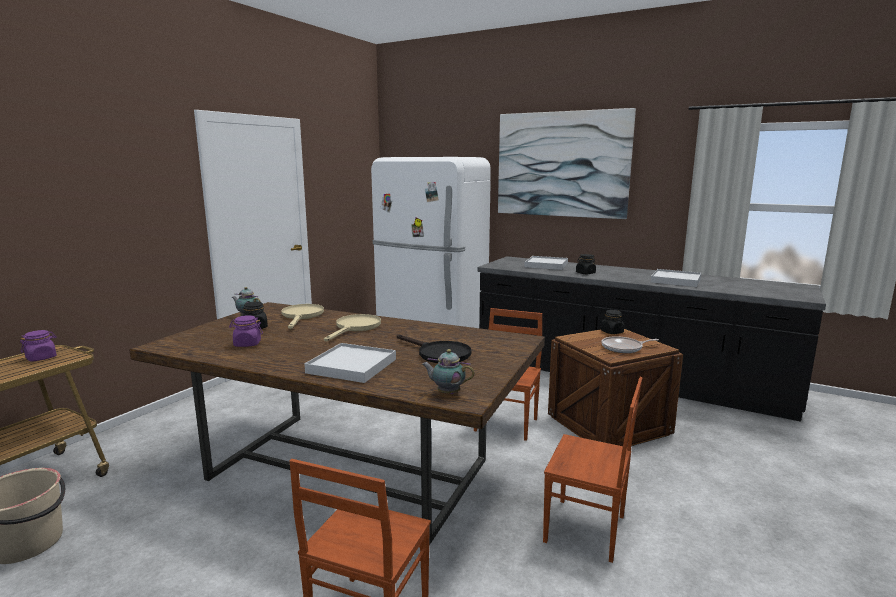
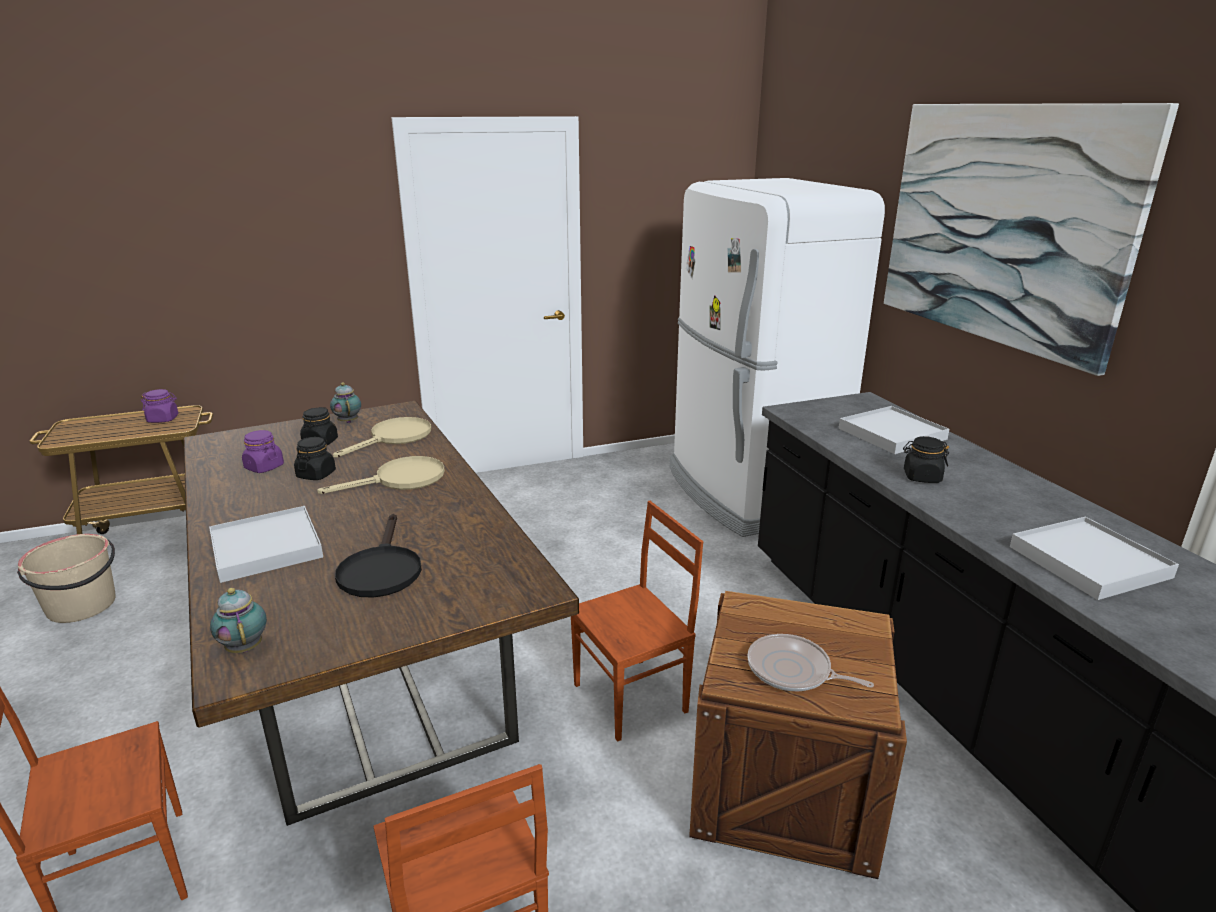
camera: 40 degrees right, 10 degrees up
(611, 332) = (846, 623): black jar -> black jar (316, 474)

